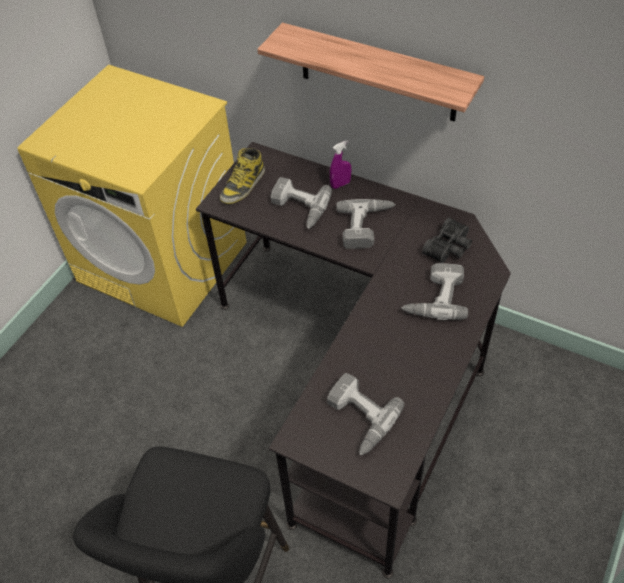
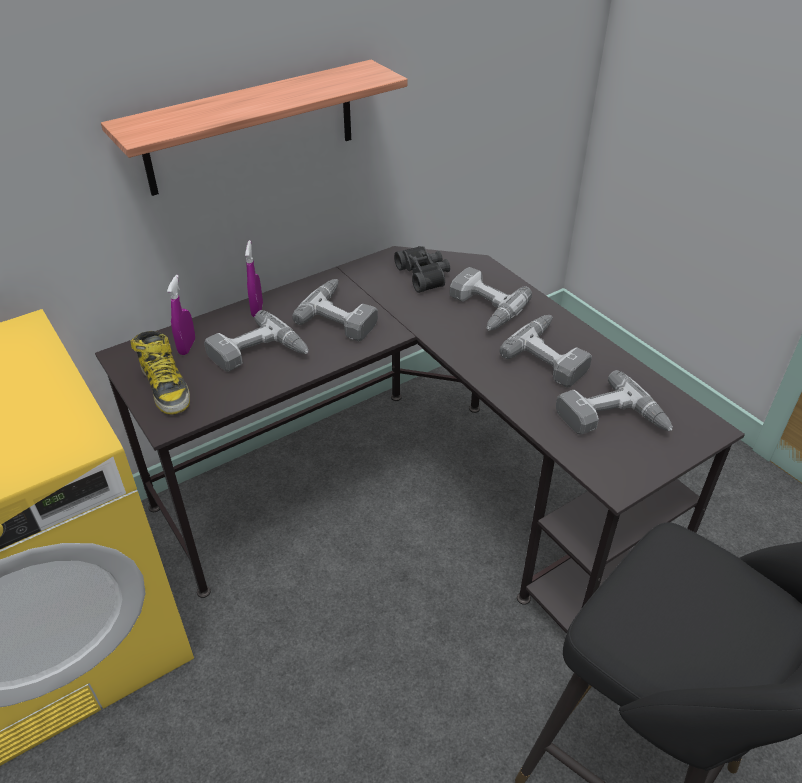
camera: 65 degrees left, 10 degrees down
(283, 174) = (187, 347): none -> purple spray bottle
(408, 358) = (552, 355): none -> power drill

